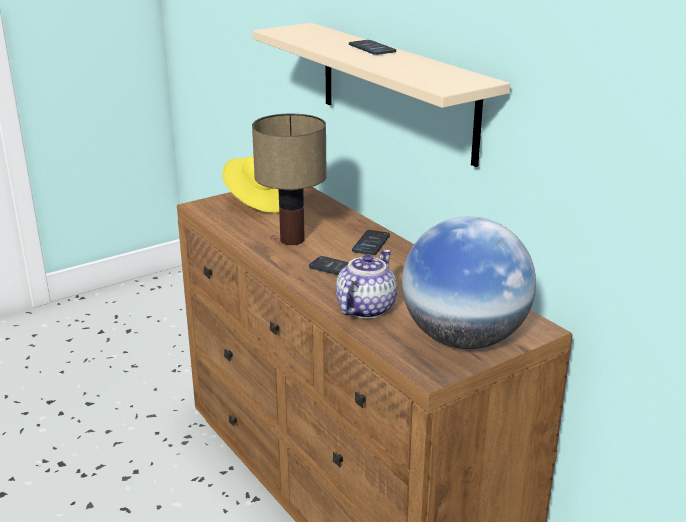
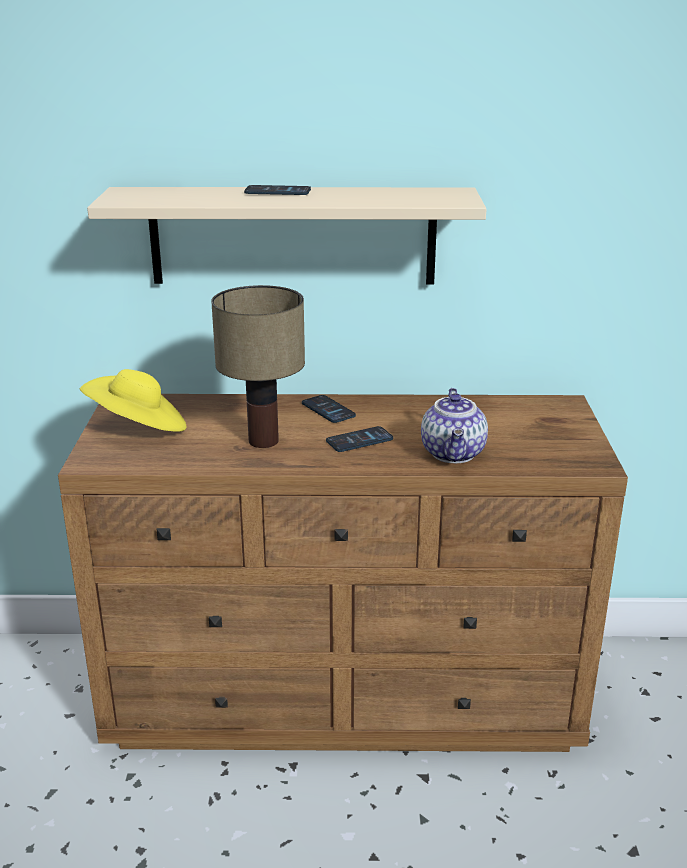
camera: 55 degrees left, 0 degrees up
(365, 308) = (454, 454): teapot -> teapot turned 150 degrees counterclockwise
(464, 339) = (554, 433): globe -> none

